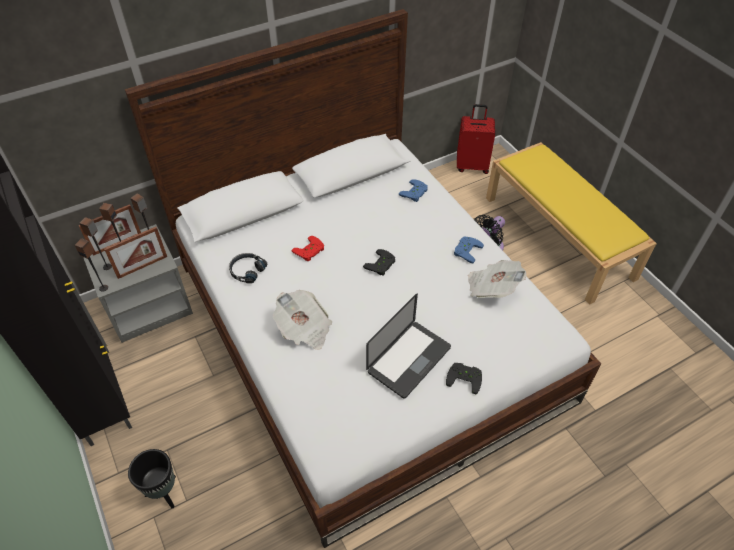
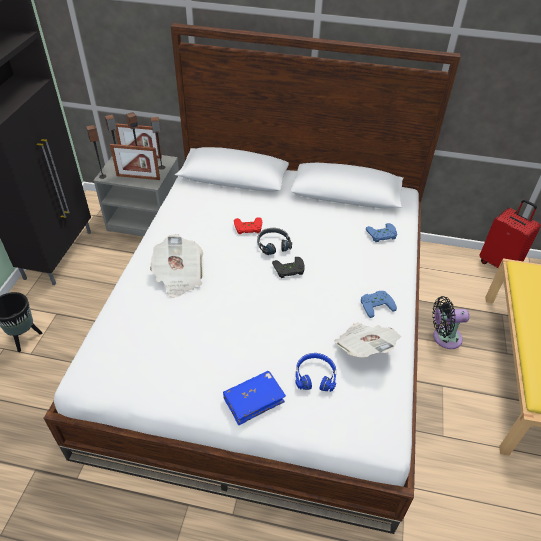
camera: 40 degrees right, 5 degrees down
(247, 270) = (190, 214): black headphones -> black headphones (273, 244)
(409, 359) = (224, 352): laptop -> none
(465, 377) = (254, 400): black game controller -> blue book
(483, 330) = (315, 375): none -> blue headphones

